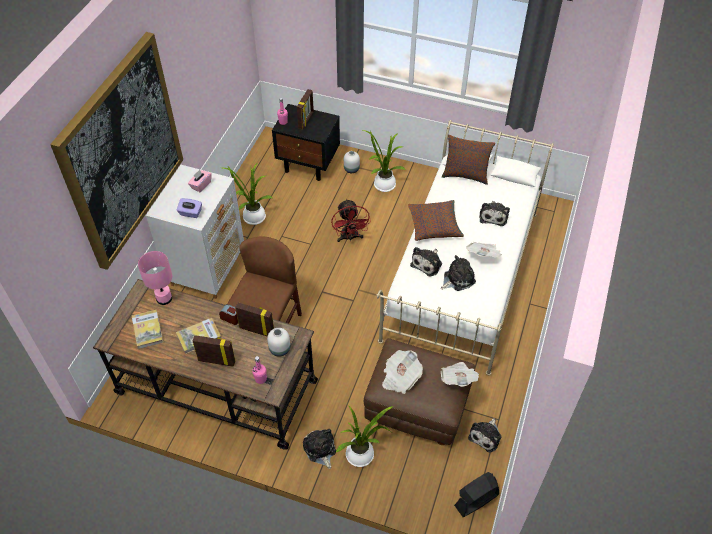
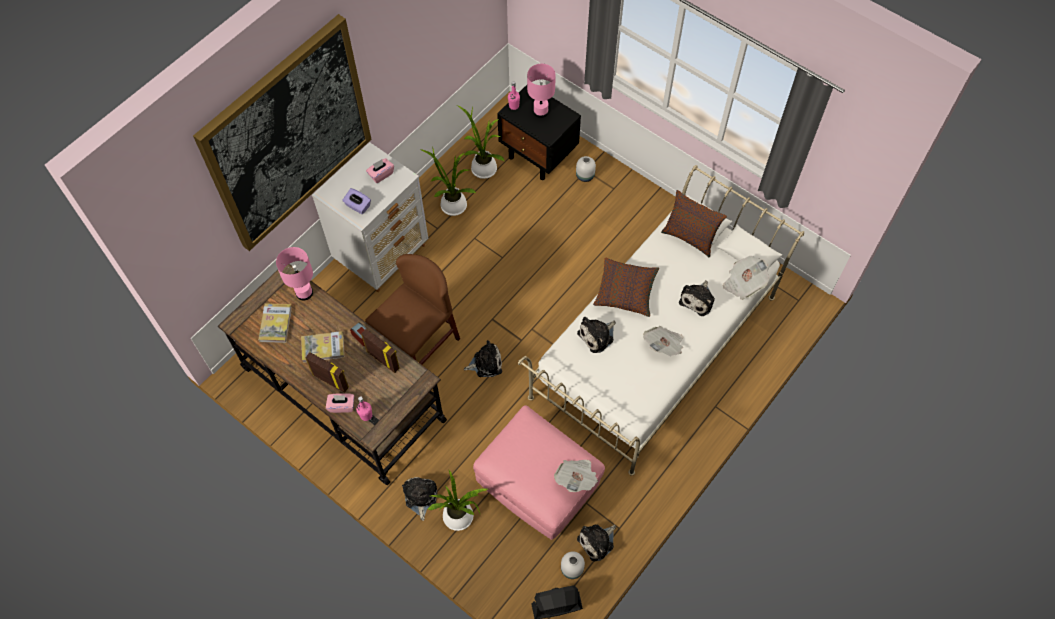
camera: 20 degrees right, 10 degrees up
(235, 378) = (342, 406): none -> pink tissue box
(279, 349) = (397, 388): white vase -> white vase (571, 569)
(306, 120) = (541, 111): picture frame -> pink table lamp
(349, 237) = (548, 262): red fan -> none
(383, 184) = (612, 206): potted plant -> potted plant (482, 168)
(400, 377) = (517, 456): newspaper -> newspaper (743, 283)
(417, 407) = (538, 485): brown ottoman -> pink ottoman
(457, 279) = (622, 365): plush toy -> plush toy (485, 363)

